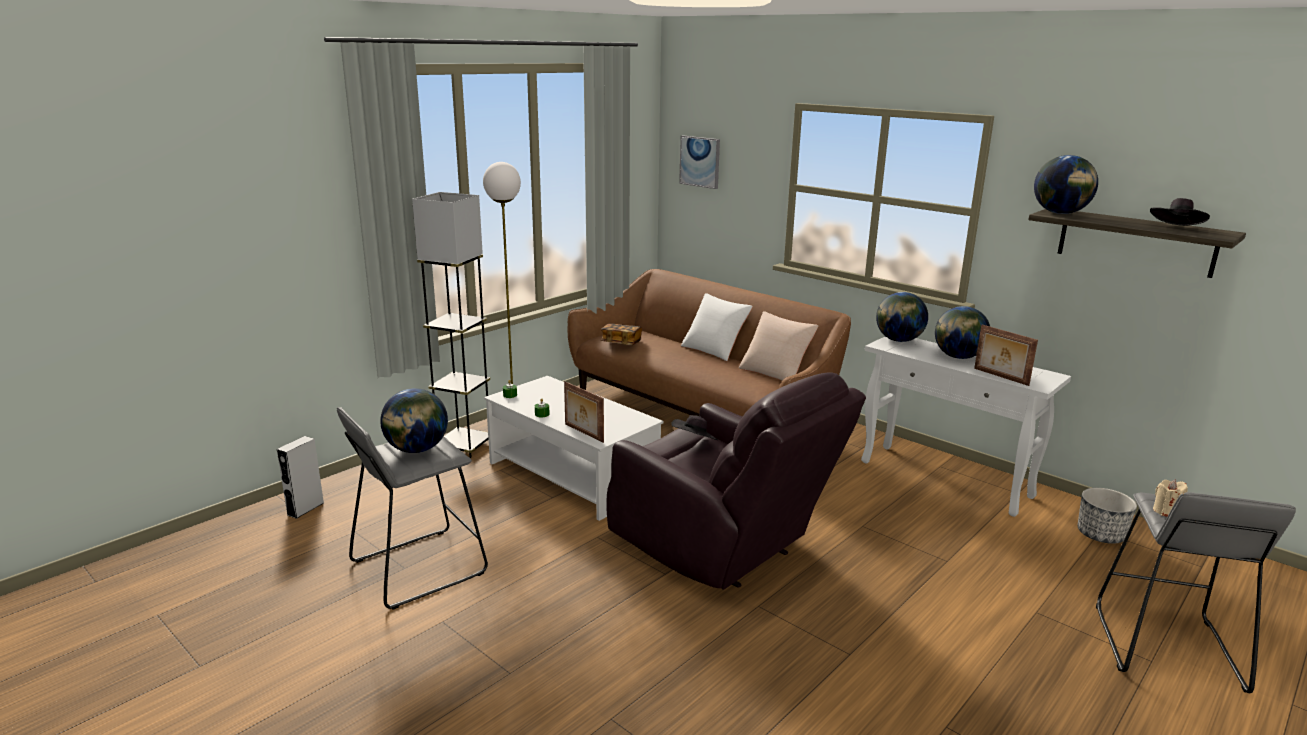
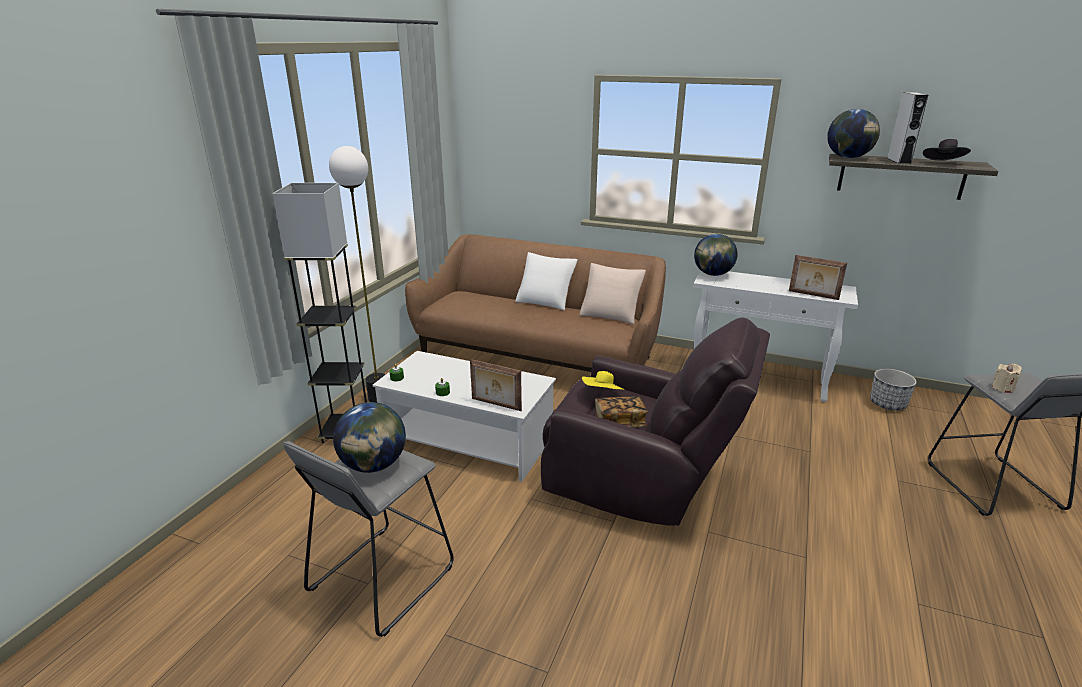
camera: 20 degrees left, 5 degrees up
(305, 508) = (216, 541): grey speaker -> grey speaker (898, 161)
(621, 343) = (462, 307): book -> book (619, 422)
(694, 441) = (602, 394): black hat -> yellow hat
(700, 161) = (499, 133): picture -> none
(958, 357) = (768, 282): globe -> none

